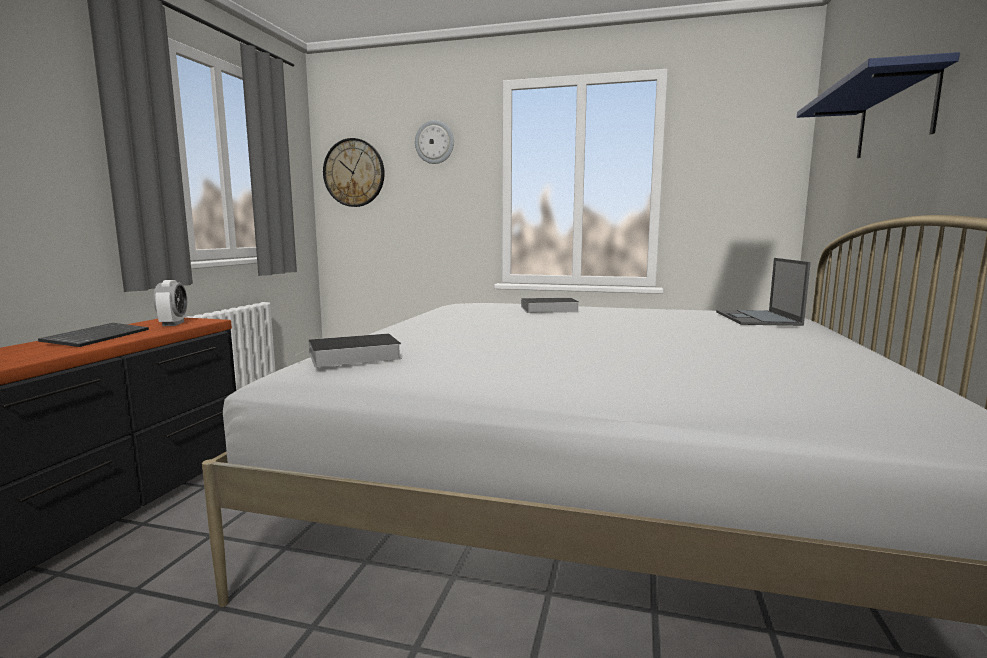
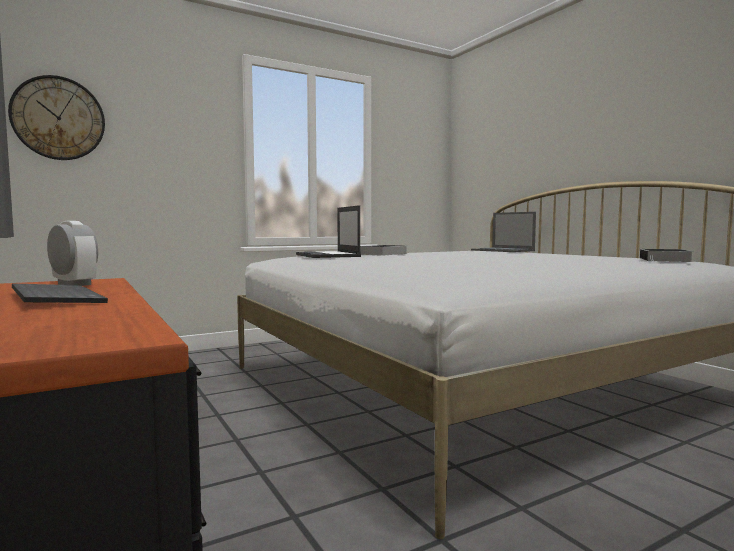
camera: 45 degrees left, 5 degrees down
(351, 357) = (453, 272): book -> book (665, 260)
(434, 142) = (170, 99): wall clock -> none
(479, 307) = (328, 255): none -> laptop
(895, 116) = (552, 131): blue shelf -> none

